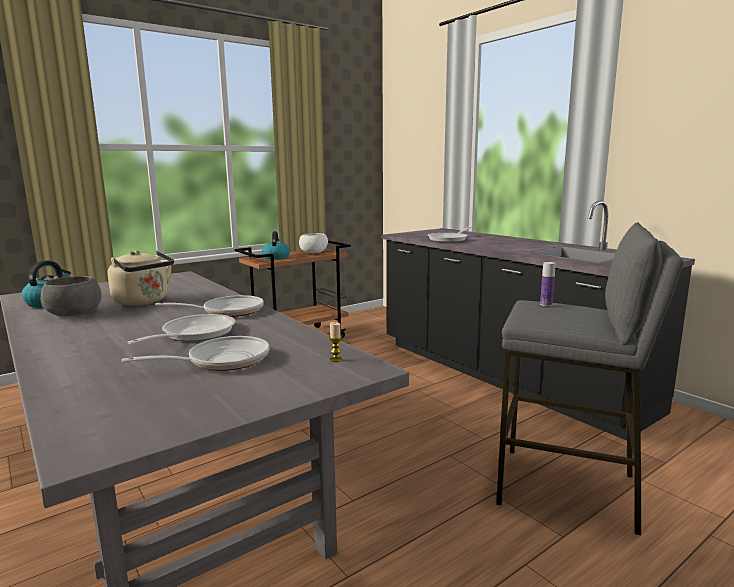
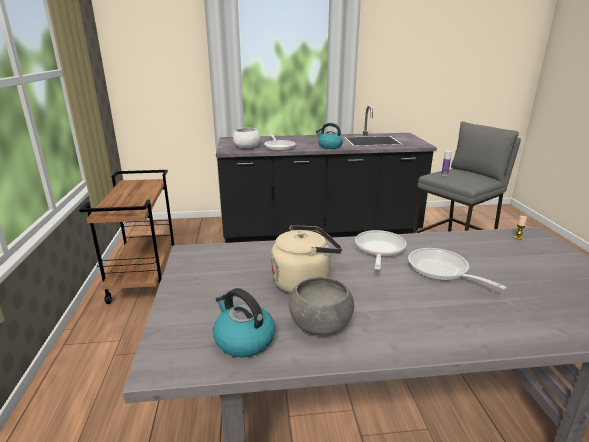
camera: 60 degrees left, 10 degrees up
(221, 361) = (512, 268): frying pan -> none
(276, 257) = (124, 203): kettle -> kettle (329, 146)
(313, 252) = (135, 187): white bowl -> white bowl (246, 147)

